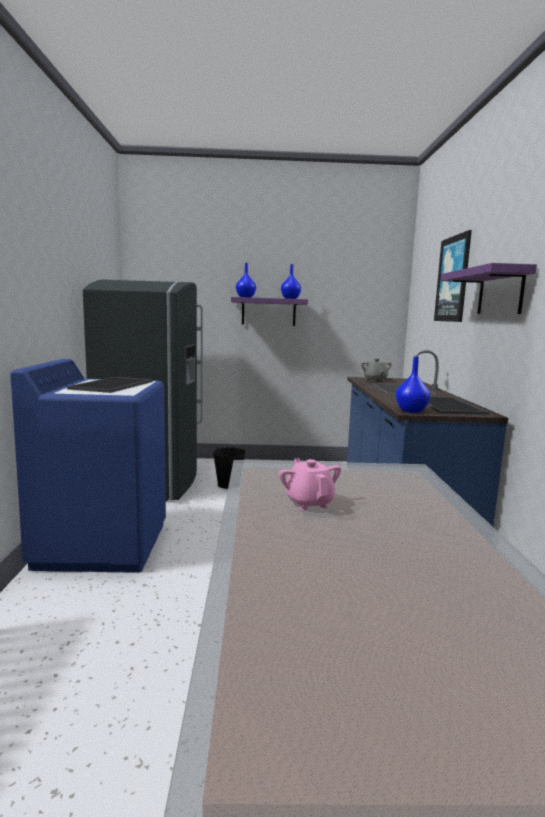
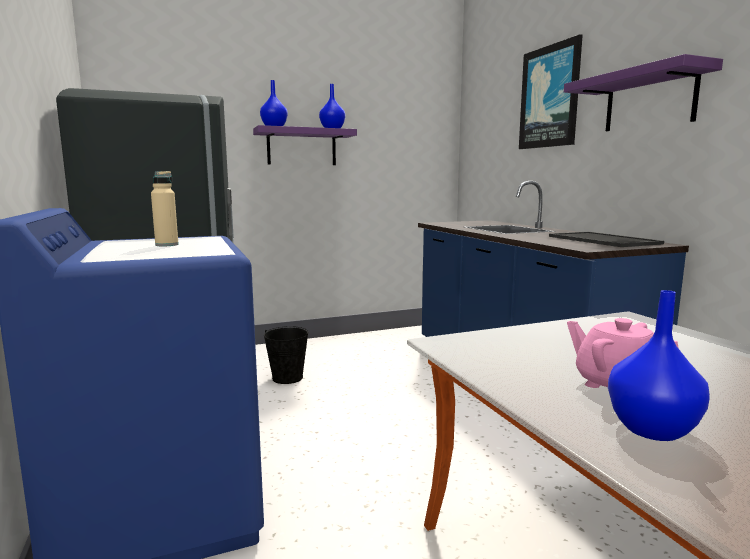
camera: 20 degrees left, 0 degrees up
(113, 385) = (167, 245): tray -> beige bottle
(375, 380) = (456, 223): grey teapot -> none
(410, 411) = (586, 247): blue vase -> blue vase (650, 429)

